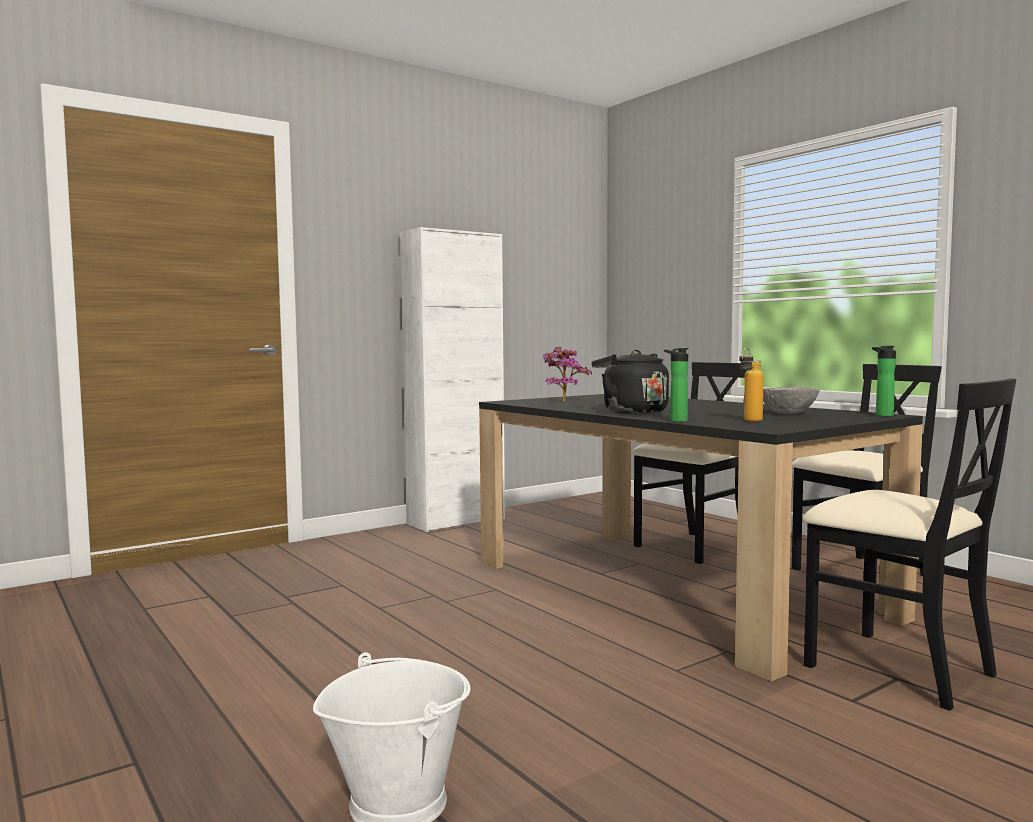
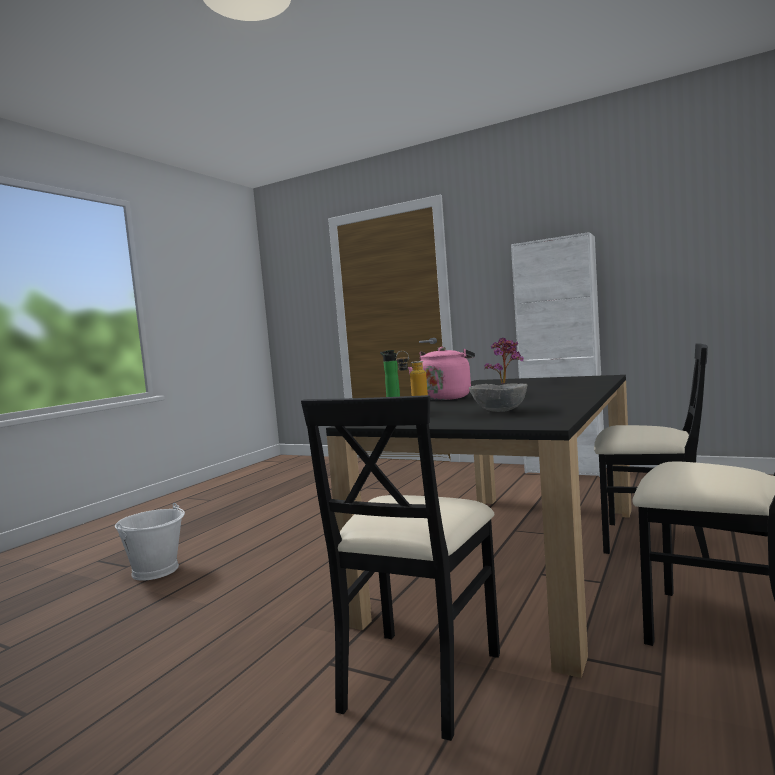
camera: 65 degrees right, 0 degrees up
(631, 412) = (445, 397): black kettle -> pink kettle
(882, 415) = (534, 424): bottle -> none

